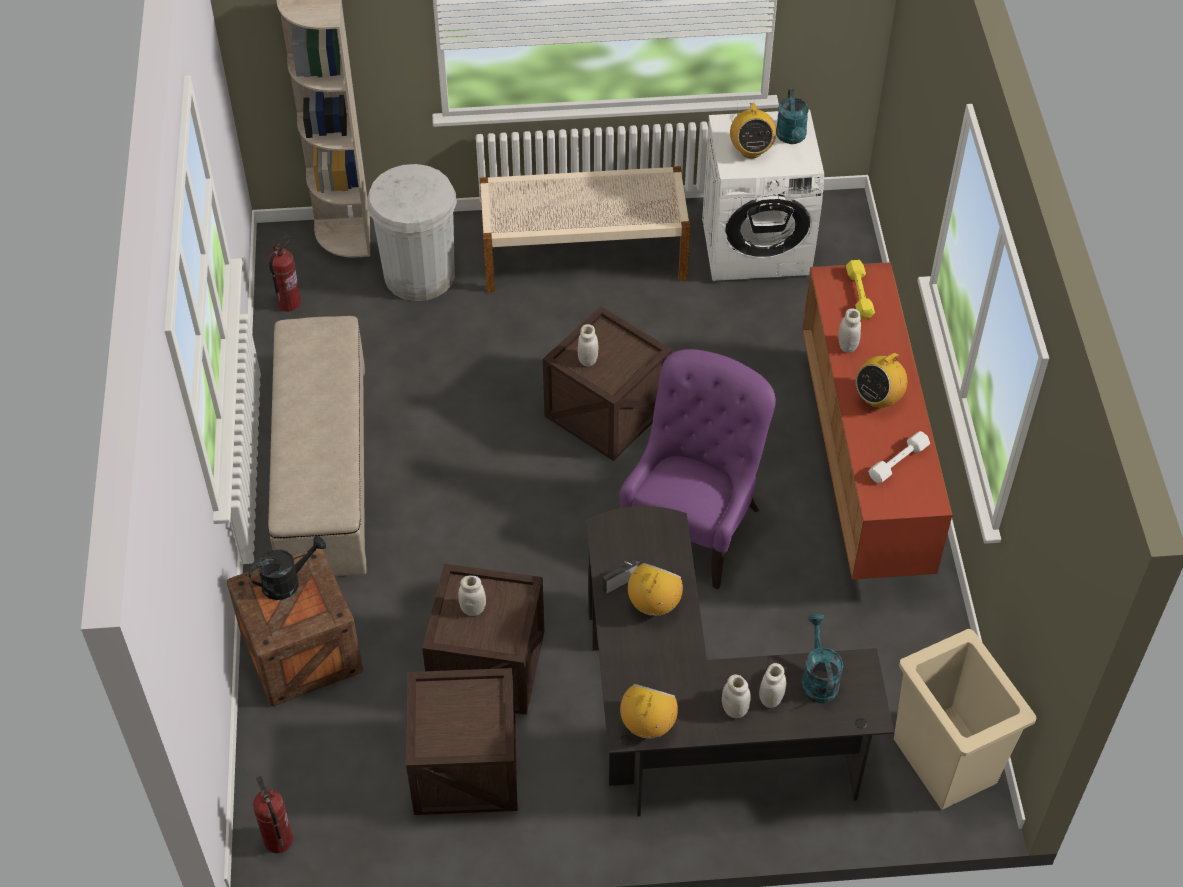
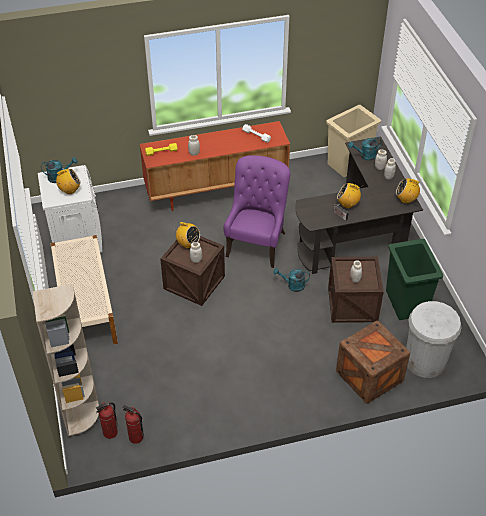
camera: 100 degrees left, 5 degrees down
(278, 840) = (468, 363): fire extinguisher -> fire extinguisher (110, 433)
(287, 581) = (365, 349): black watering can -> none
(323, 466) = (254, 393): beige bench -> none
(419, 275) = (106, 377): white trash can -> white trash can (425, 361)
(465, 766) = (406, 303): crate -> green trash can
(563, 569) = (292, 285): none -> turquoise watering can
(693, 527) = (257, 244): purple chair -> purple chair turned 90 degrees clockwise
(878, 398) = (223, 143): radio -> radio (188, 244)

